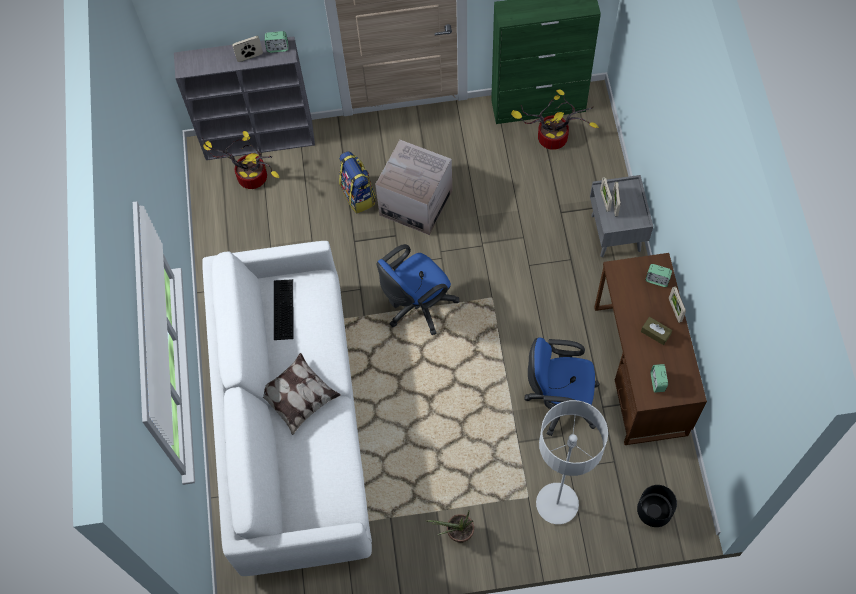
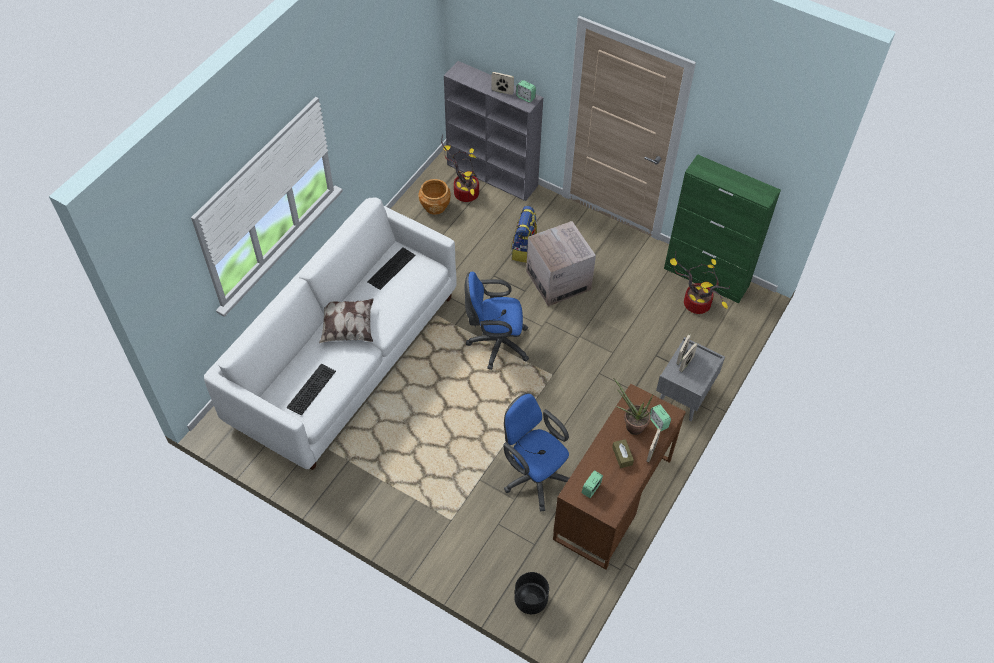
camera: 35 degrees right, 10 degrees down
(235, 212) = (435, 206): none -> brown planter
(323, 483) = (310, 388): none -> keyboard
(456, 534) = (380, 504): potted plant -> potted plant (631, 425)
(557, 504) = (466, 540): grey floor lamp -> none

